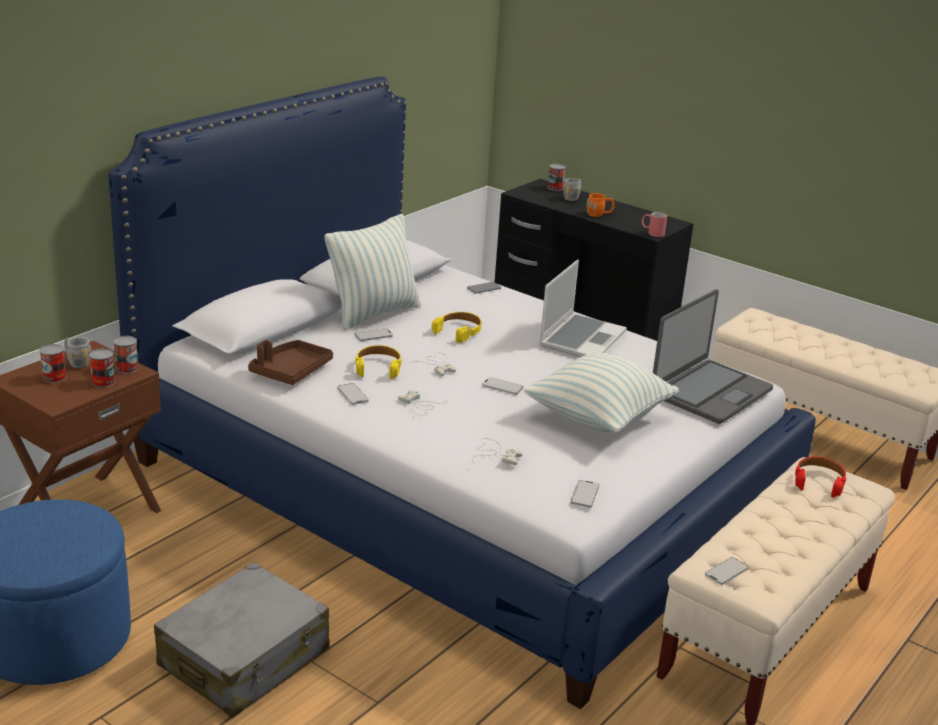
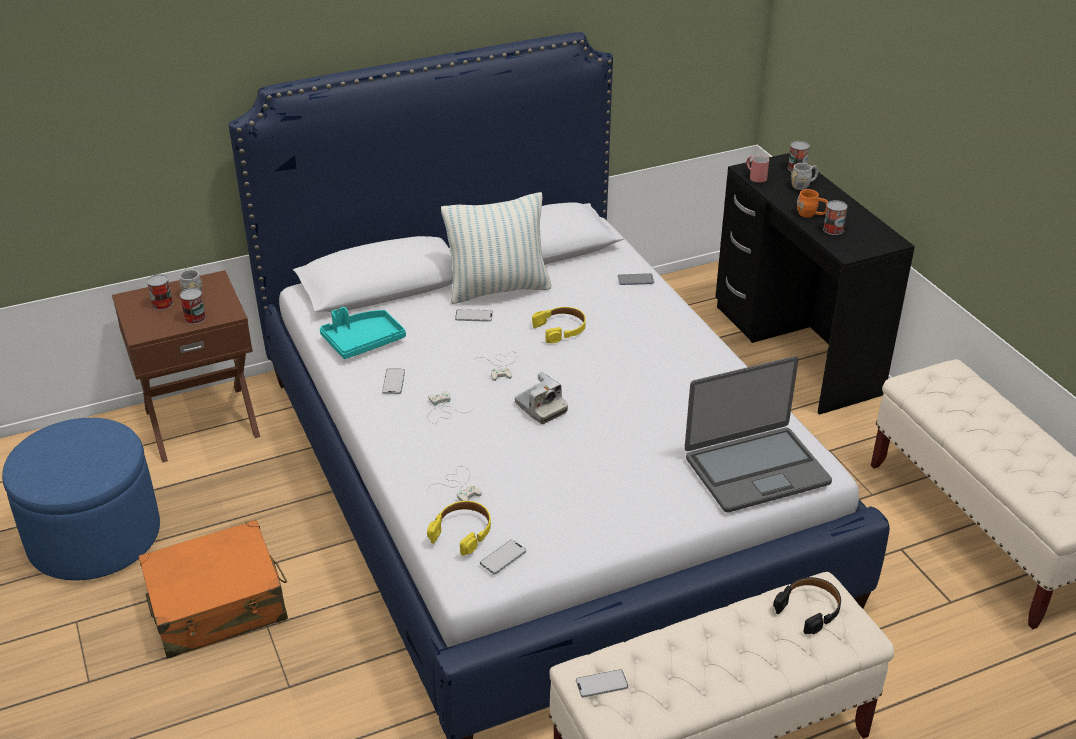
camera: 30 degrees right, 10 degrees up
(127, 368) = (225, 307): can -> can (833, 229)
(245, 658) = (218, 605): grey suitcase -> orange suitcase
(290, 371) = (363, 341): brown tray -> turquoise tray
(378, 367) = (444, 356): yellow headphones -> yellow headphones (462, 532)
(502, 387) = (540, 408): phone -> camera
(581, 338) = (680, 366): laptop -> none
(598, 419) = (603, 471): pillow -> none
(652, 233) = (848, 251): red mug -> red mug (755, 176)
(819, 481) = (809, 609): red headphones -> black headphones

